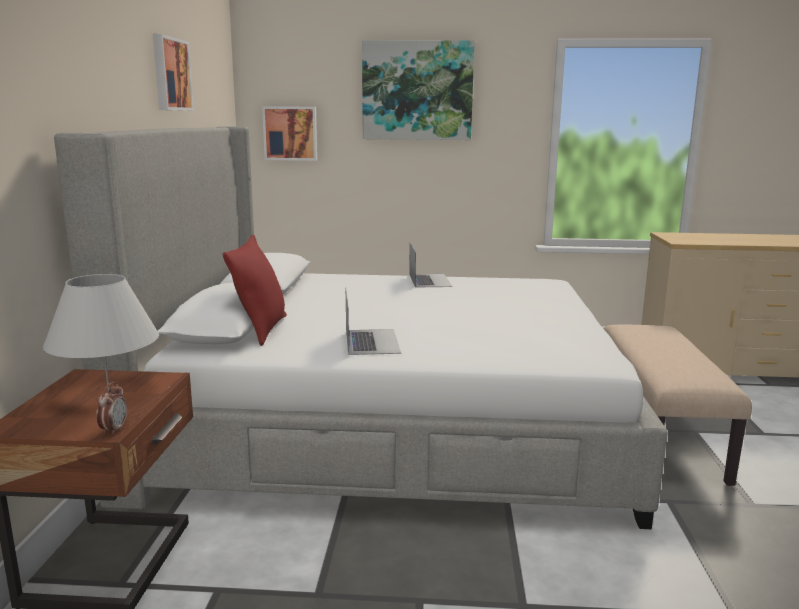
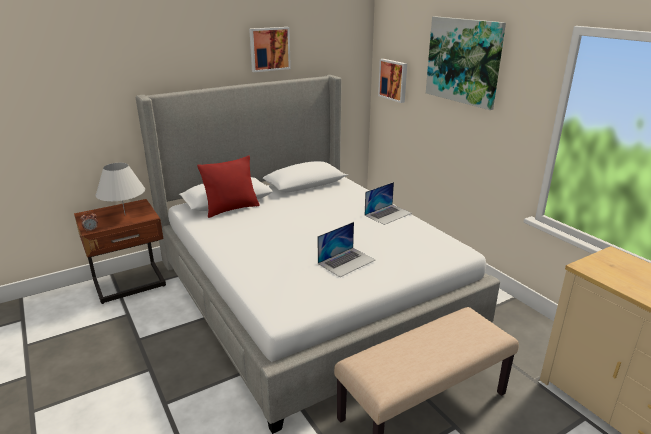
camera: 55 degrees right, 10 degrees up
(371, 341) = (241, 238): laptop -> laptop (346, 261)

